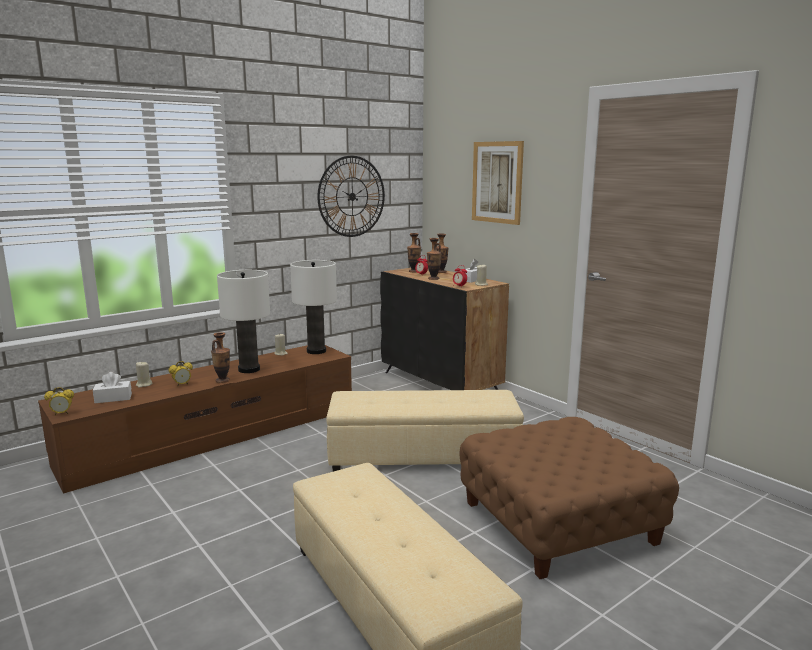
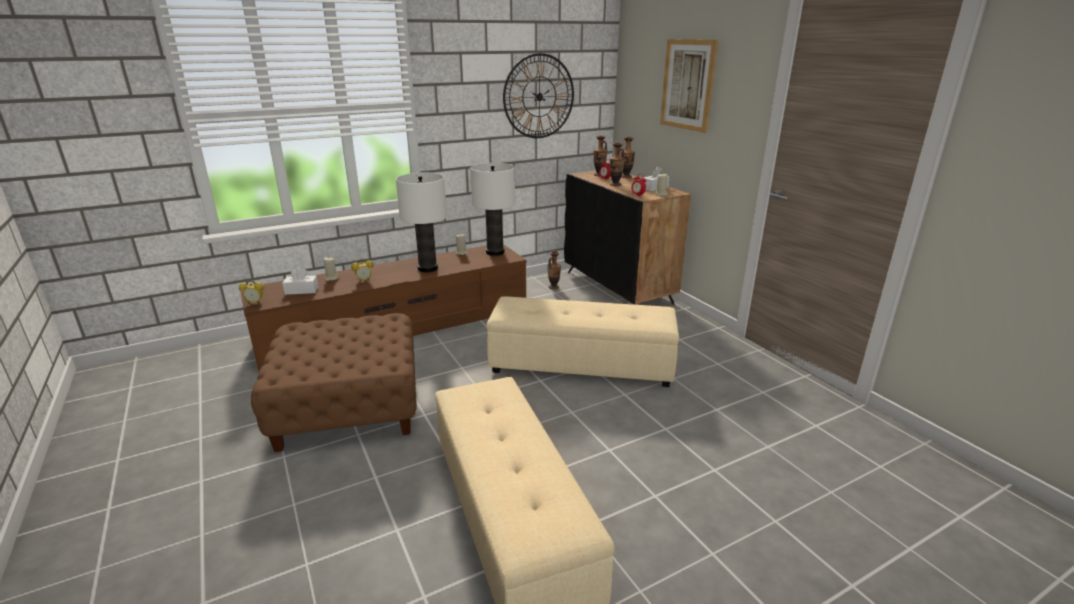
camera: 10 degrees right, 10 degrees up
(222, 380) = (401, 278): vase -> vase (553, 287)
(559, 522) = (696, 449): brown ottoman -> brown ottoman (349, 405)

